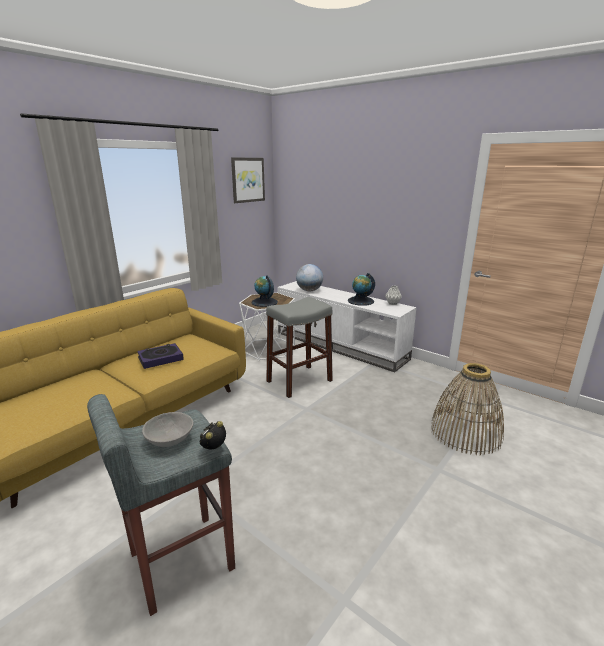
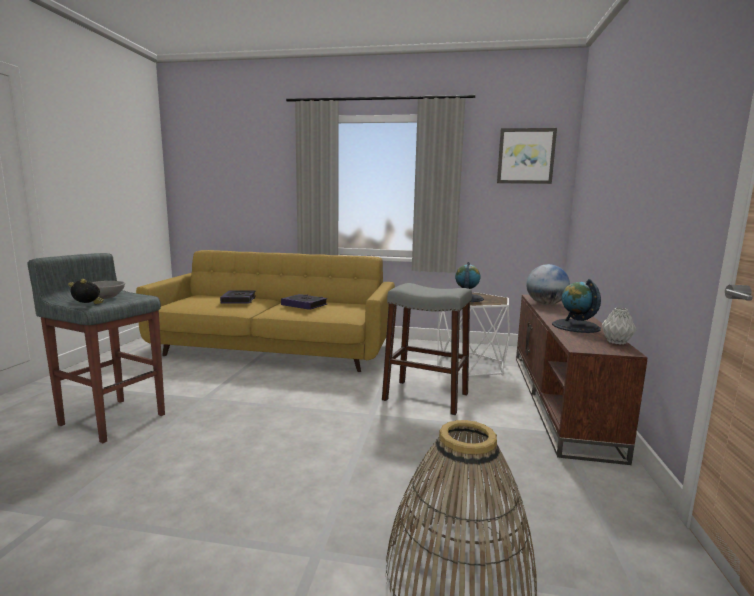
camera: 60 degrees right, 10 degrees down
(80, 387) = (239, 300): none -> book
(341, 345) = (560, 399): white tv stand -> brown tv stand

